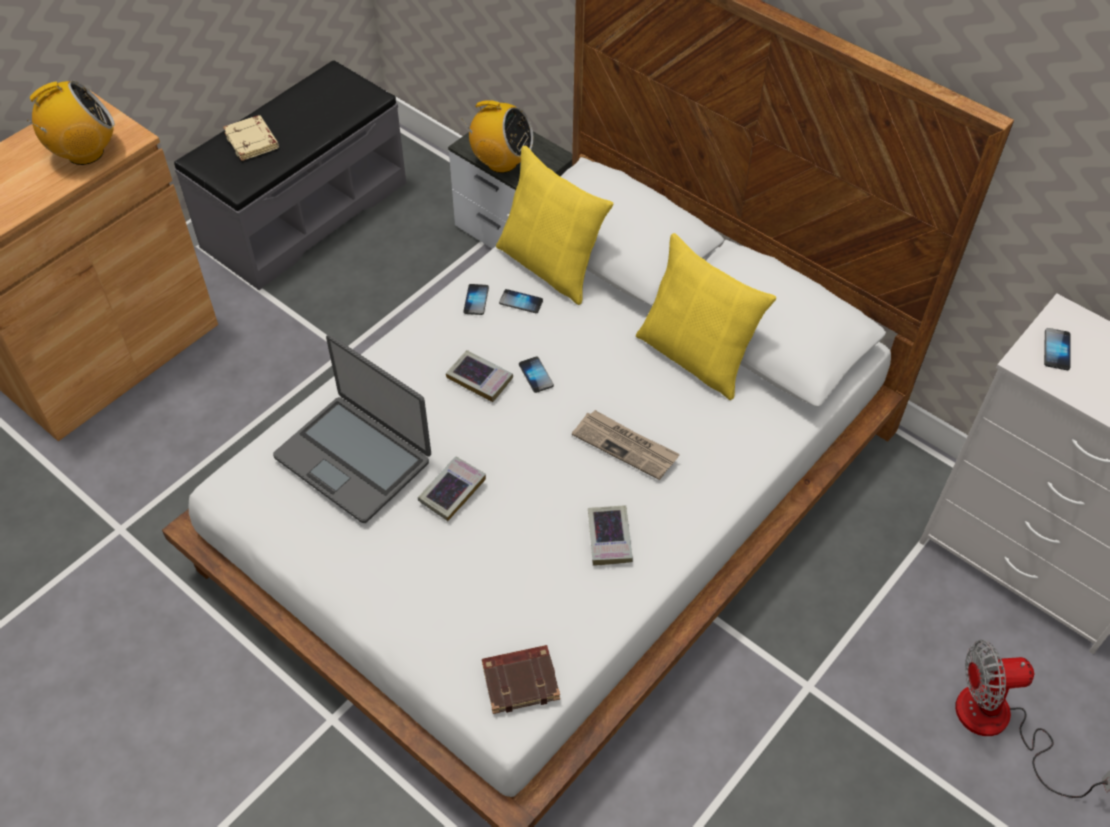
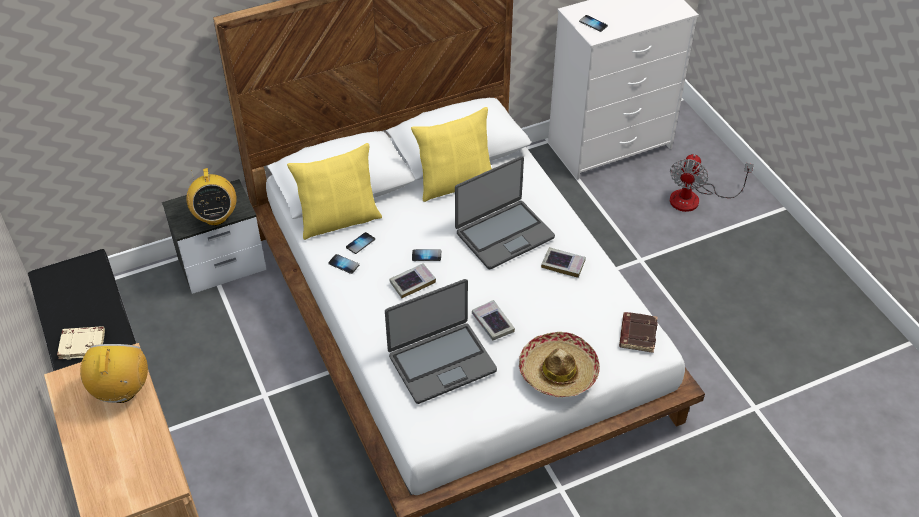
camera: 65 degrees left, 5 degrees down
(400, 600) = (558, 372): none -> hat
(501, 162) = (215, 217): radio -> radio turned 120 degrees clockwise
(626, 446) = (504, 234): newspaper -> laptop

